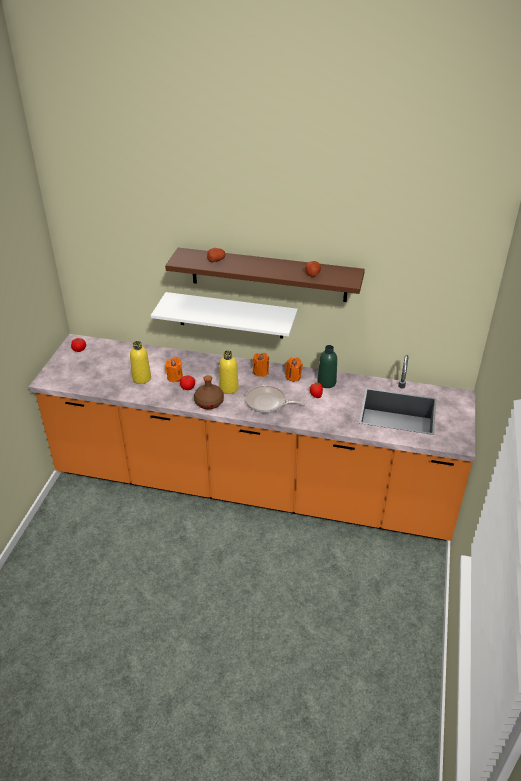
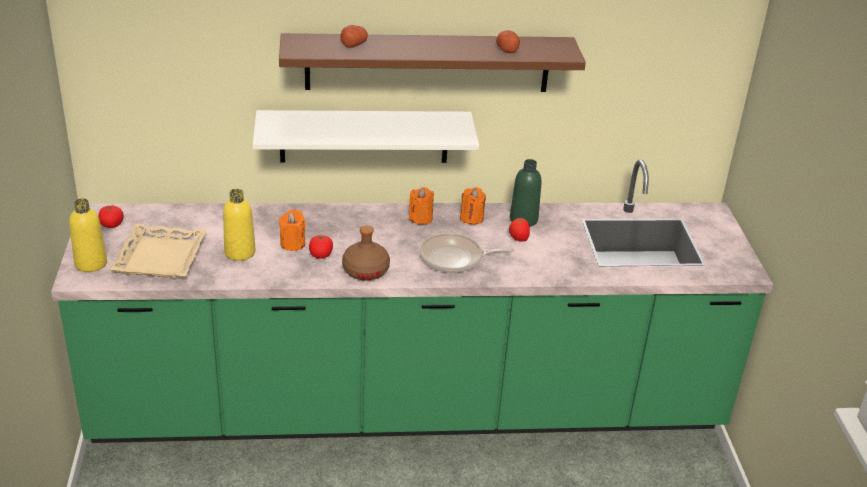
camera: 20 degrees left, 5 degrees down
(95, 375) = (159, 258): none -> beige tray
(229, 388) = (385, 247): yellow bottle -> yellow bottle (91, 263)
(260, 488) = (423, 408): orange counter -> green counter

